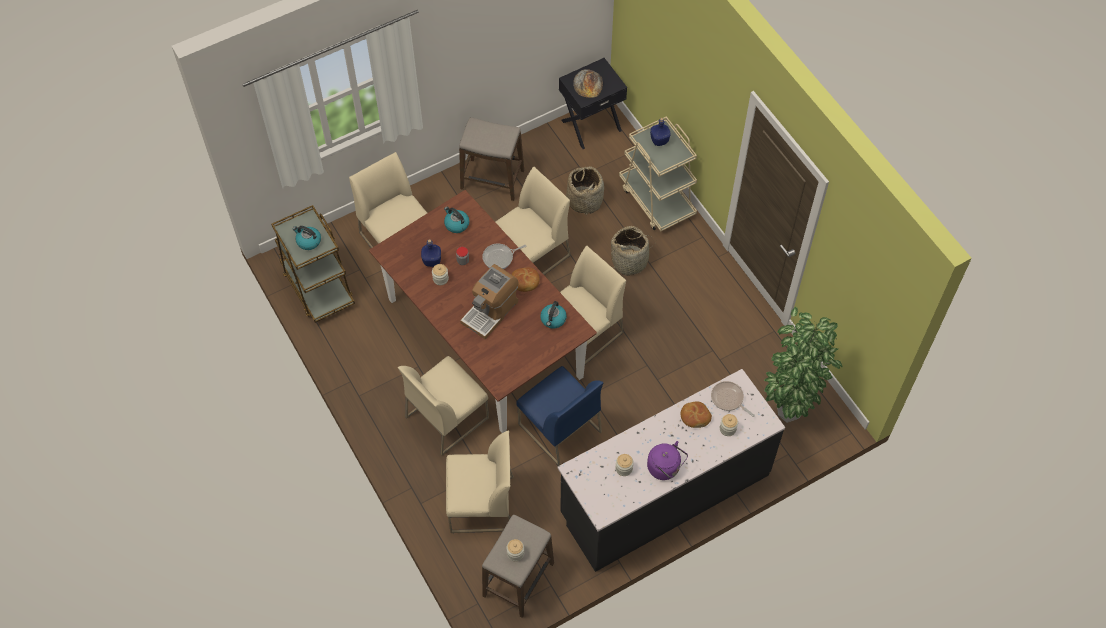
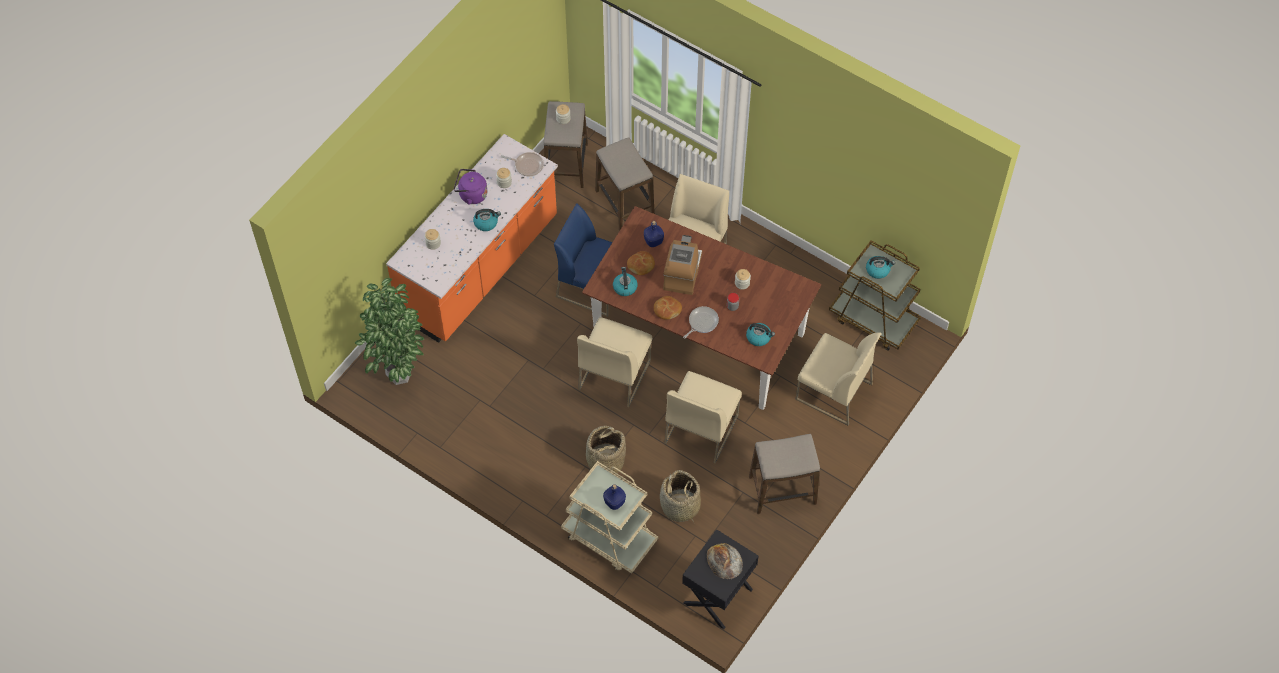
camera: 155 degrees right, 0 degrees up
(432, 261) = (759, 296): blue bottle -> blue bottle (653, 241)
(481, 505) = (624, 204): beige chair -> stool
(663, 429) = (486, 222): none -> kettle
(664, 494) = (480, 269): black counter -> orange counter
(695, 416) = (464, 242): bread -> bread (641, 265)
(728, 399) = (442, 267): frying pan -> frying pan (527, 165)

